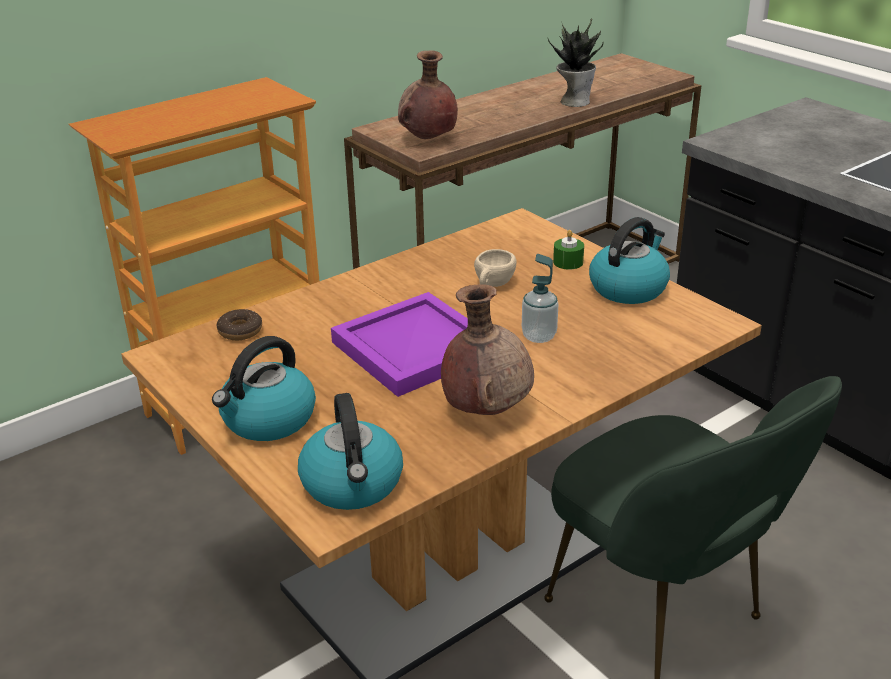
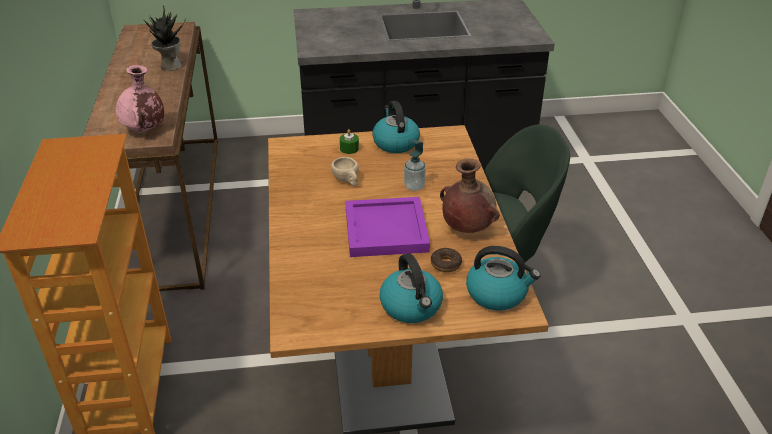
camera: 60 degrees left, 5 degrees up
(240, 331) = (298, 289): donut -> donut (446, 264)
(427, 139) = (144, 130): brown vase -> pink vase

